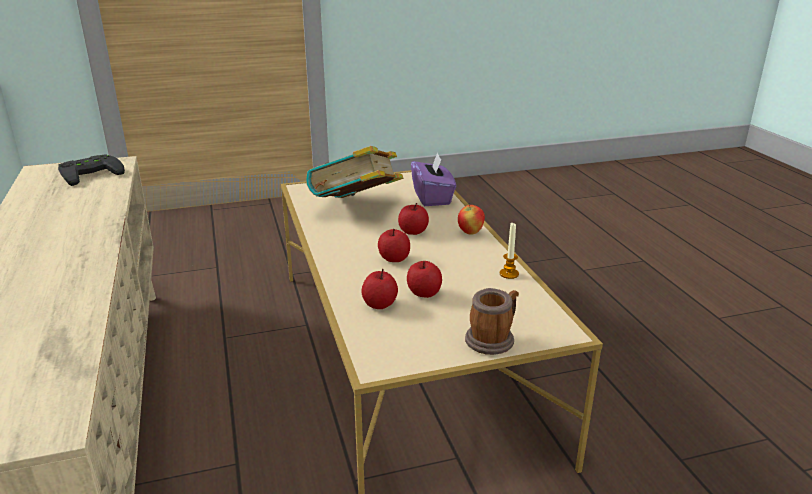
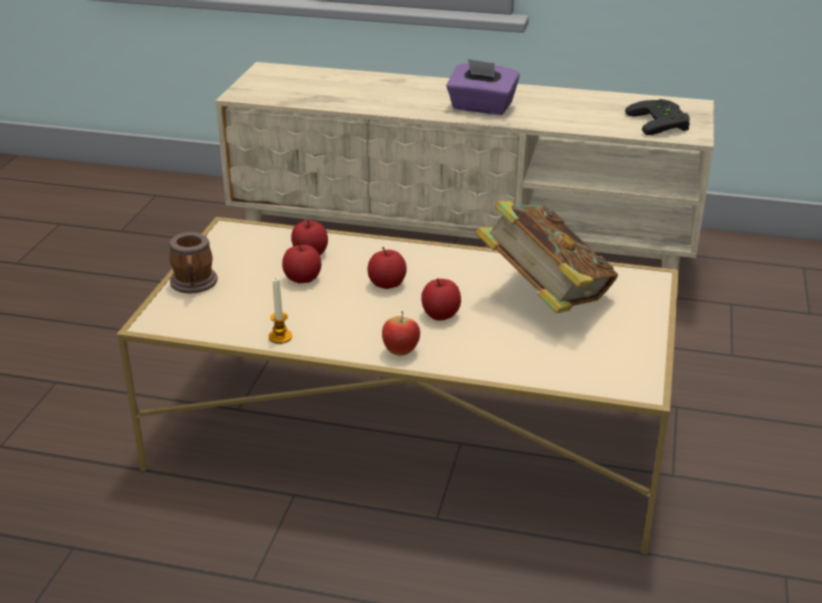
camera: 120 degrees right, 5 degrees up
(432, 197) = (538, 364): purple tissue box -> purple tissue box (481, 107)

